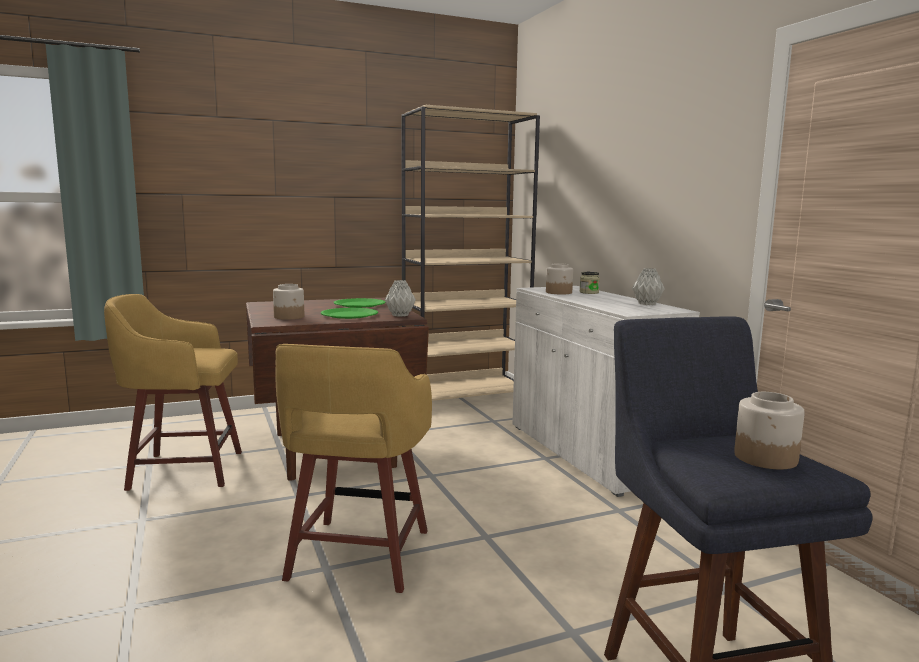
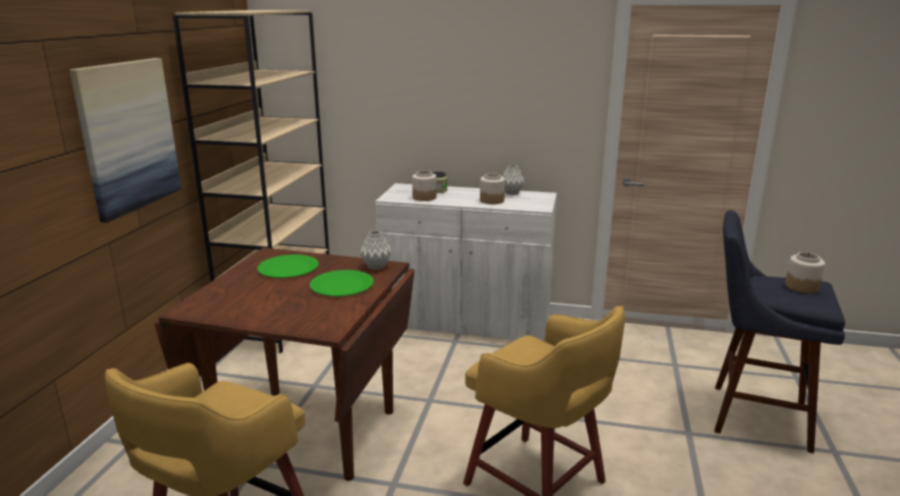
camera: 55 degrees left, 10 degrees up
(289, 317) = (308, 313): jar -> jar (492, 200)
(335, 196) = (128, 136): none -> picture

